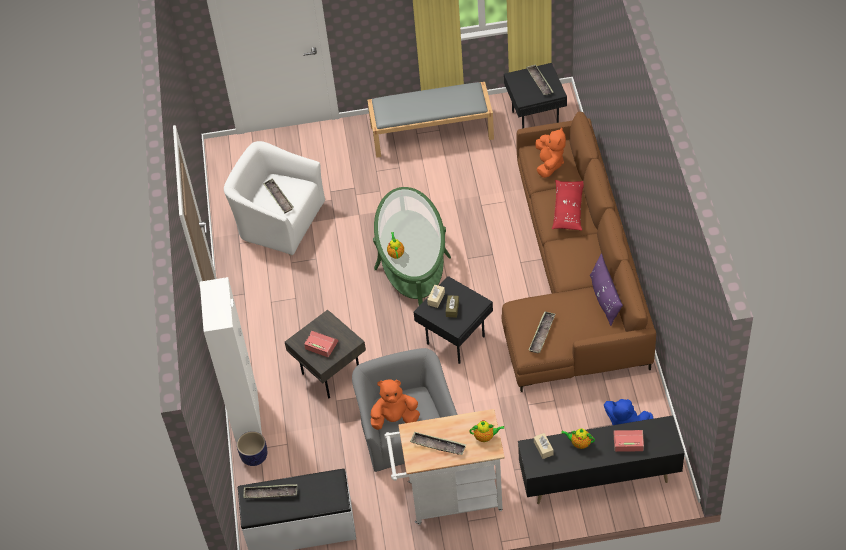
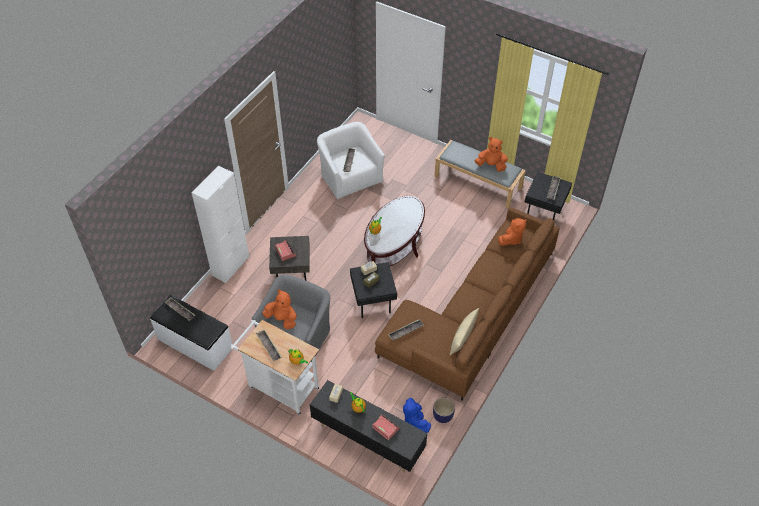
camera: 35 degrees right, 0 degrees up
(255, 457) = (212, 290): planter -> planter (443, 416)
(412, 262) = (394, 245): green coffee table -> brown coffee table
(445, 99) = (491, 165): none -> orange plush toy
(568, 210) = (495, 272): red pillow -> none
(604, 299) = (462, 337): purple pillow -> beige pillow

